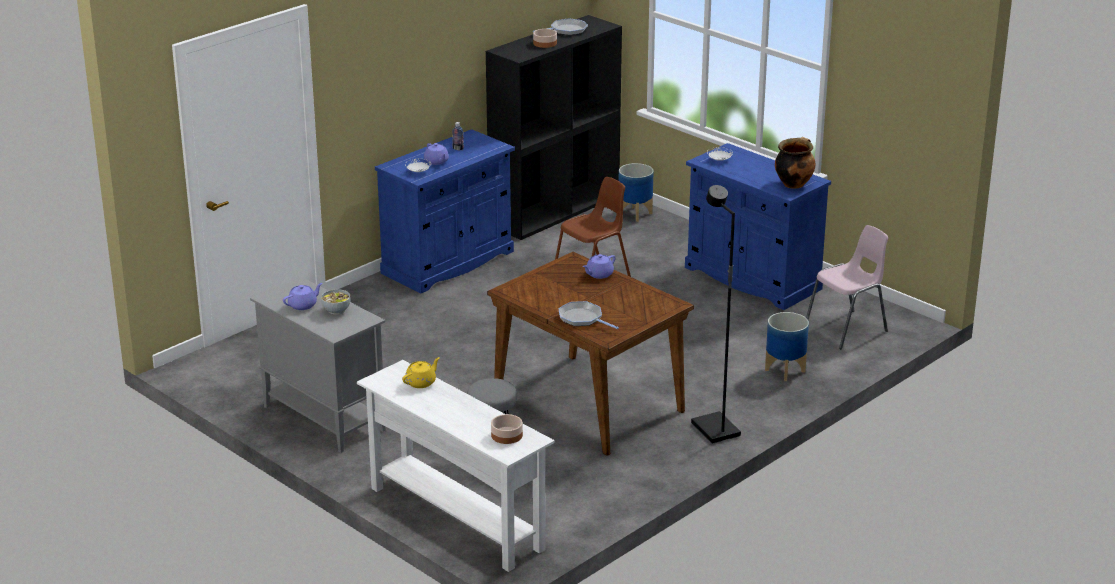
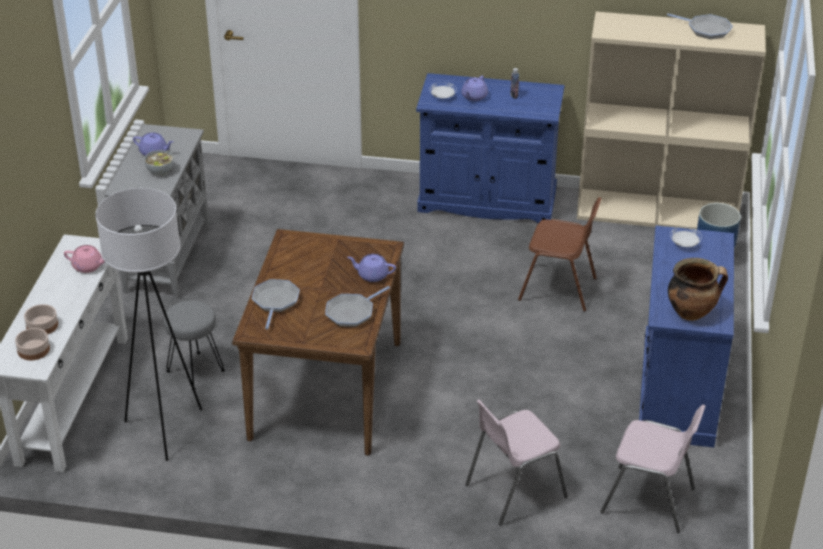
camera: 55 degrees right, 10 degrees up
(421, 382) = (88, 266): yellow teapot -> pink teapot
(545, 43) = (656, 31): bowl -> bowl (41, 326)
(550, 487) = (165, 429): none -> white floor lamp
(555, 210) = (658, 211): black bookcase -> beige bookcase
(634, 295) = (352, 312): none -> frying pan
(714, 430) = (353, 489): black floor lamp -> none
(784, 371) = (514, 490): planter -> pink chair

